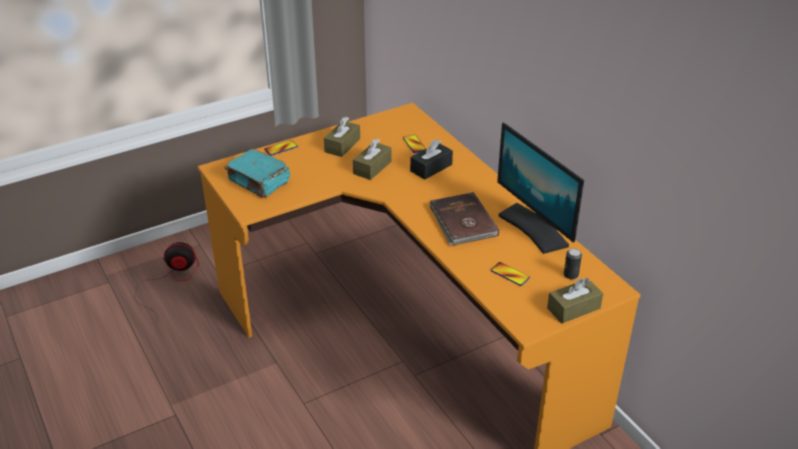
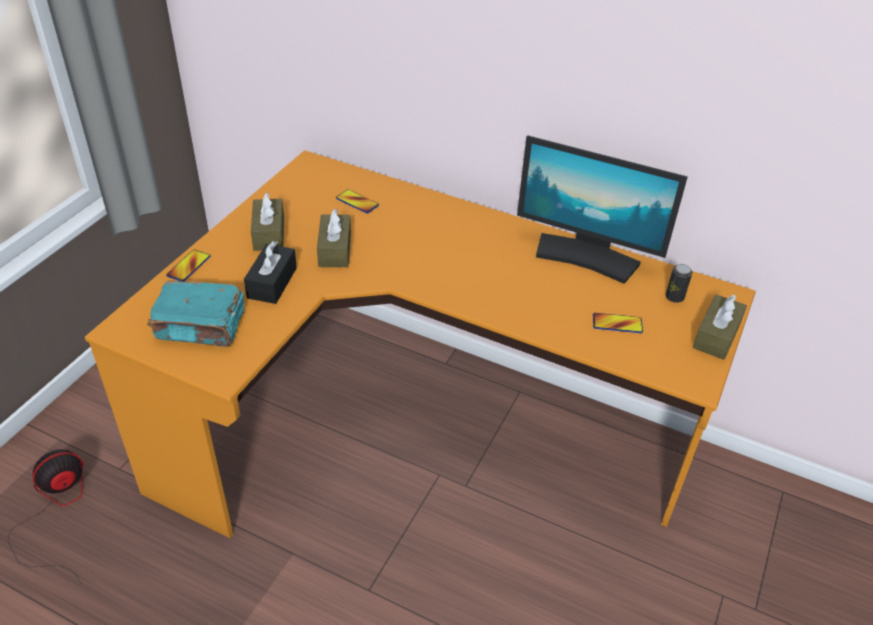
camera: 35 degrees left, 5 degrees up
(431, 168) = (405, 225): black tissue box -> black tissue box (272, 283)
(462, 222) = (505, 280): brown book -> none

